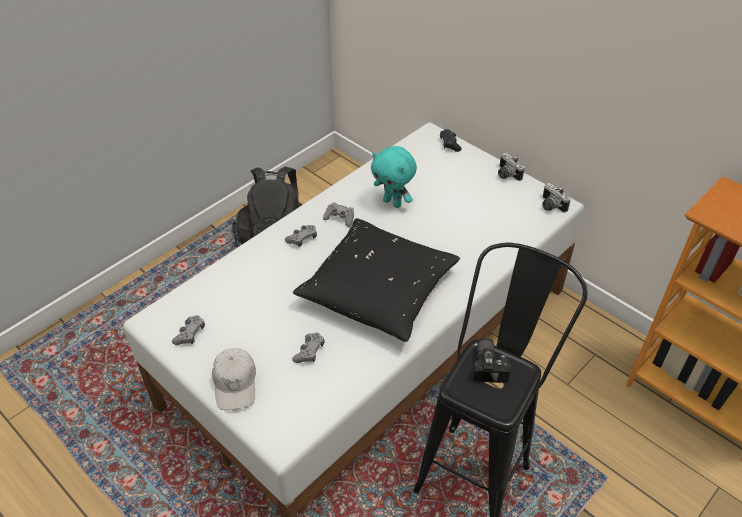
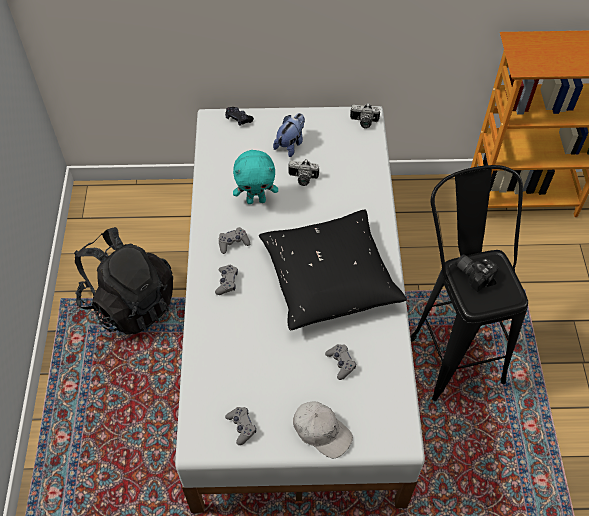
camera: 45 degrees left, 10 degrees up
(468, 184) = (290, 144): none -> plush toy
(506, 174) = (307, 117): camera -> camera (302, 179)

